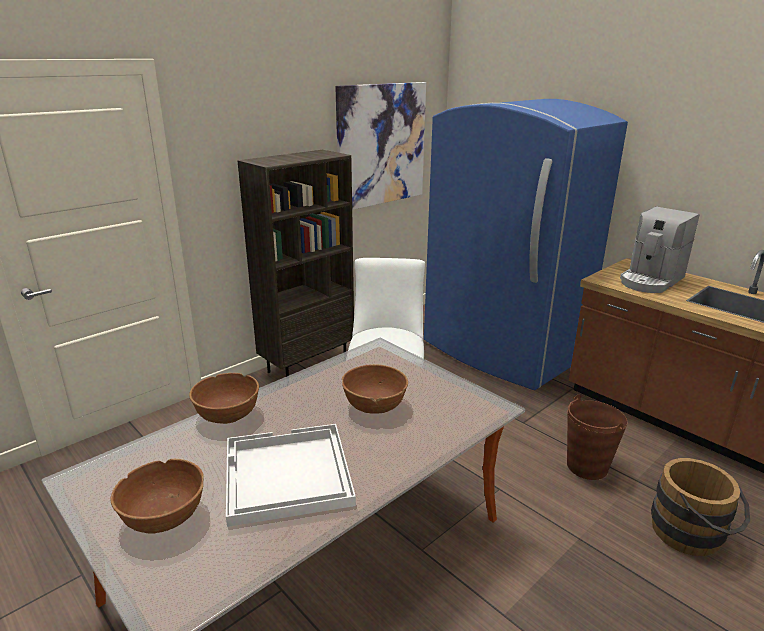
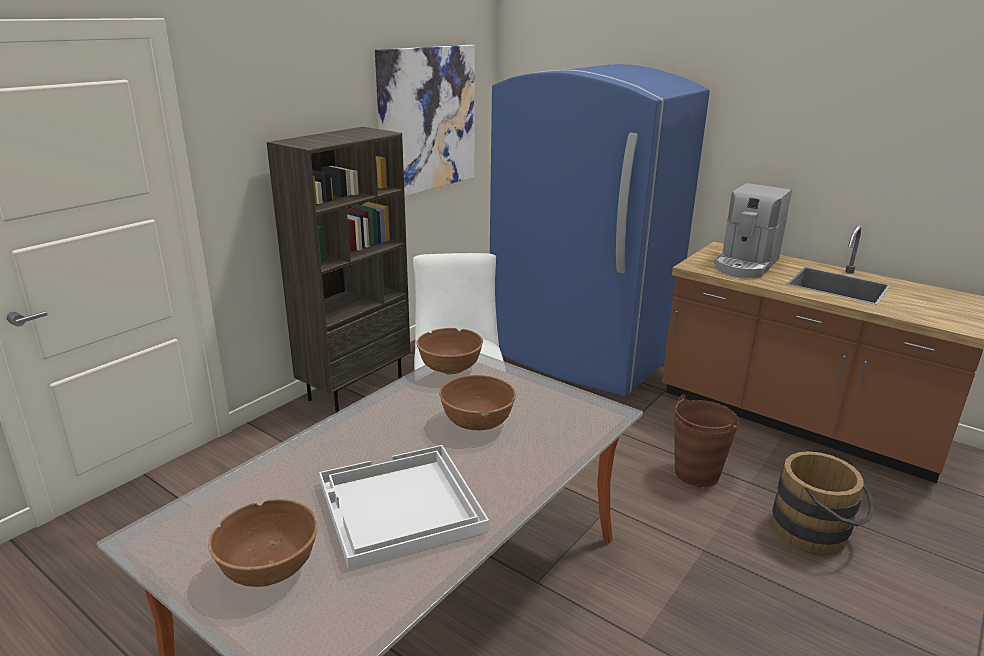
camera: 10 degrees left, 0 degrees up
(227, 415) = (307, 447): brown bowl -> brown bowl (450, 367)

